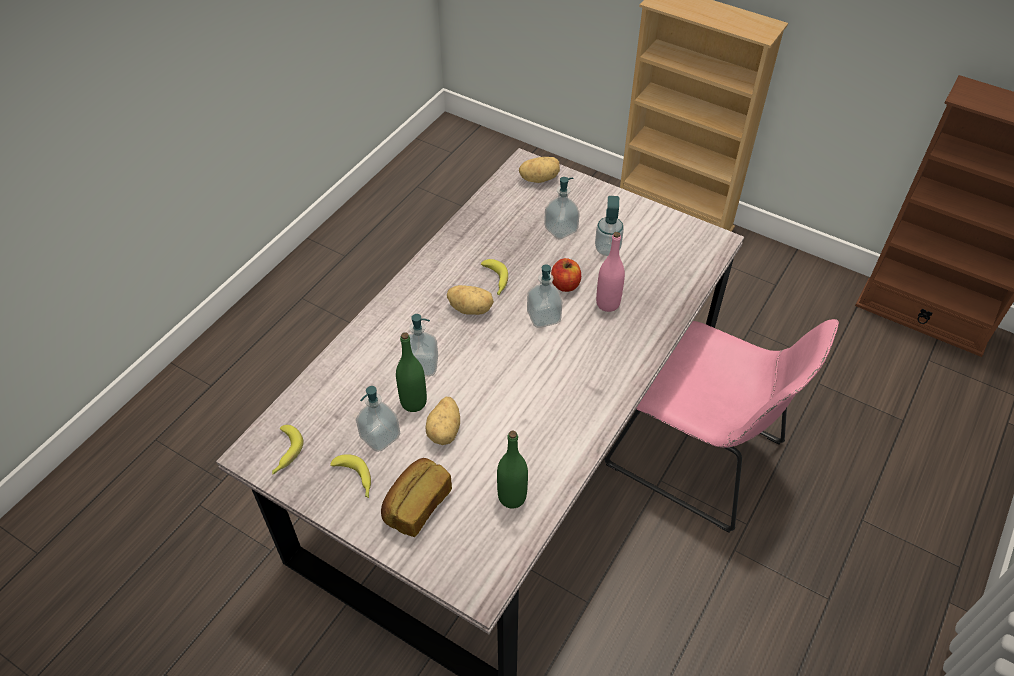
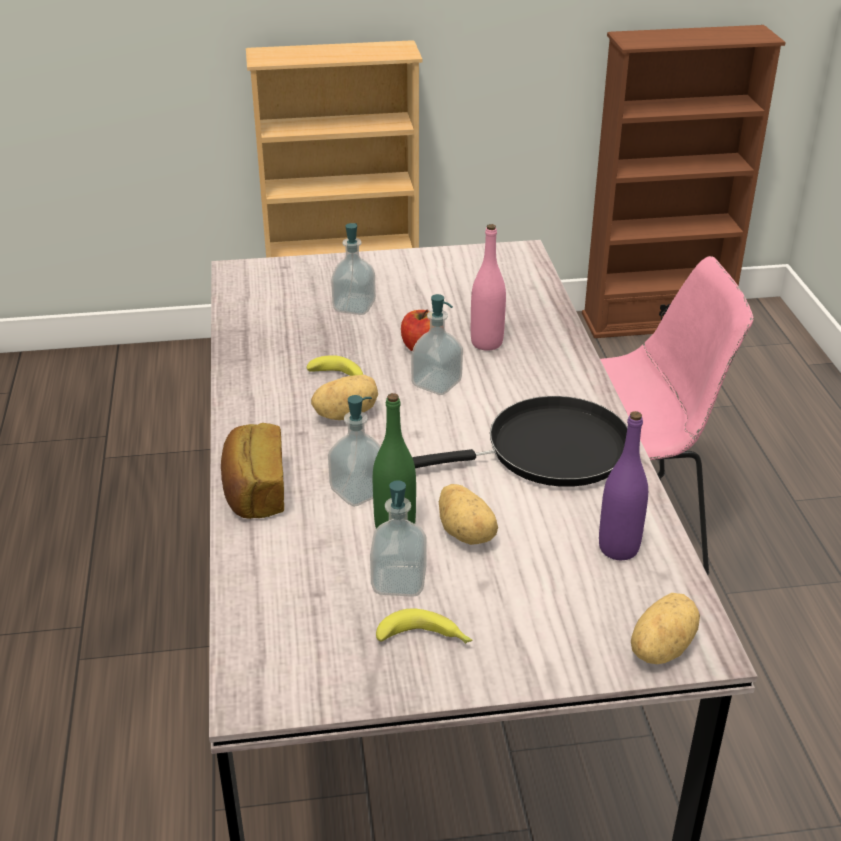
camera: 40 degrees left, 15 degrees down
(285, 453) = (299, 669): banana -> none
(416, 505) = (530, 618): bread -> bread (254, 491)
(512, 497) = (618, 548): green bottle -> purple bottle
(539, 178) = (272, 276): potato -> potato (659, 648)
(550, 406) = (547, 452): none -> black frying pan
(607, 249) = (425, 301): soap dispenser -> none

